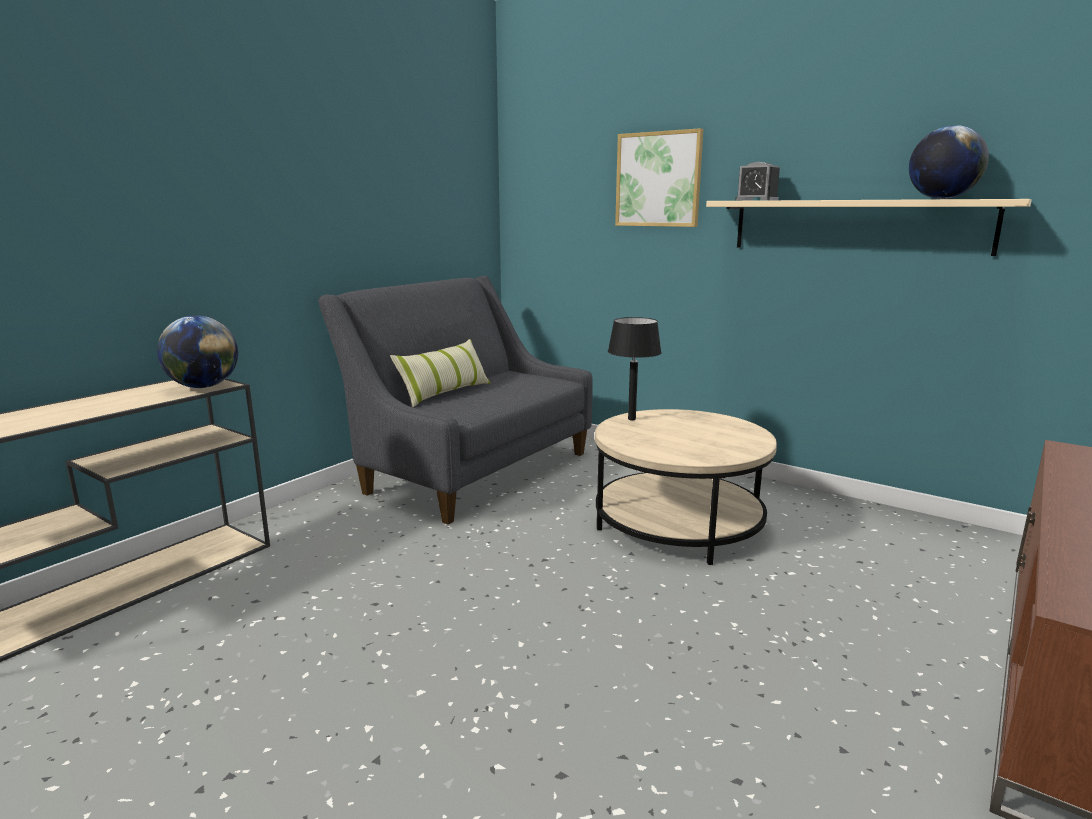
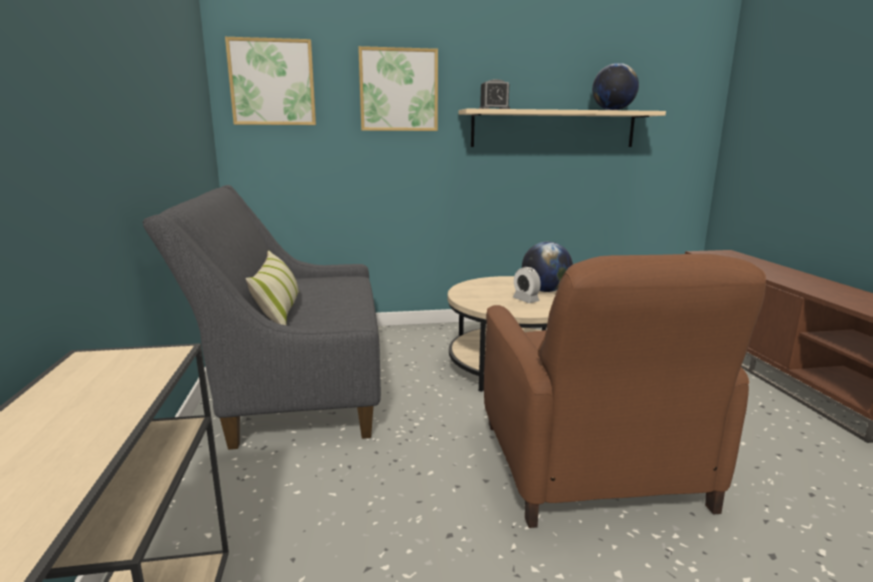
camera: 45 degrees left, 0 degrees up
(203, 387) = (145, 364): globe -> globe (545, 291)
(544, 177) = (272, 82): none -> picture
(562, 625) = (590, 465): none -> brown armchair
(631, 419) = (464, 293): black table lamp -> none
(673, 440) = (525, 300): none -> alarm clock

